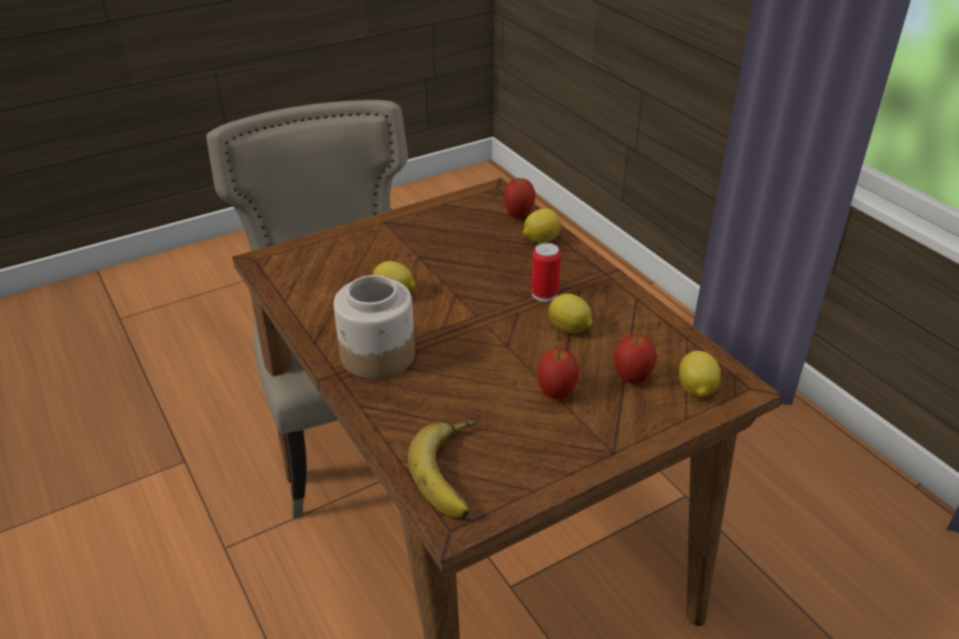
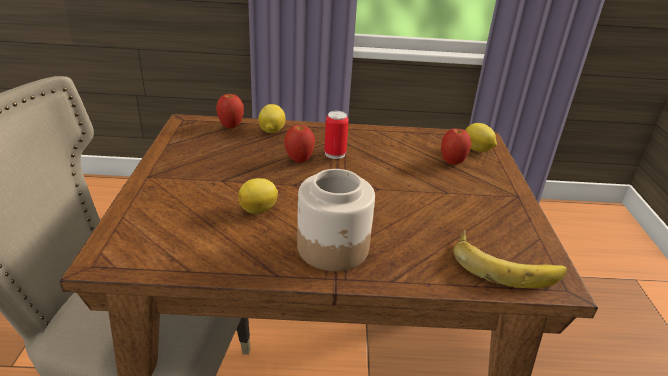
camera: 60 degrees left, 5 degrees down
(556, 394) = (446, 192): apple -> apple (299, 160)
(569, 329) = (383, 161): lemon -> none

